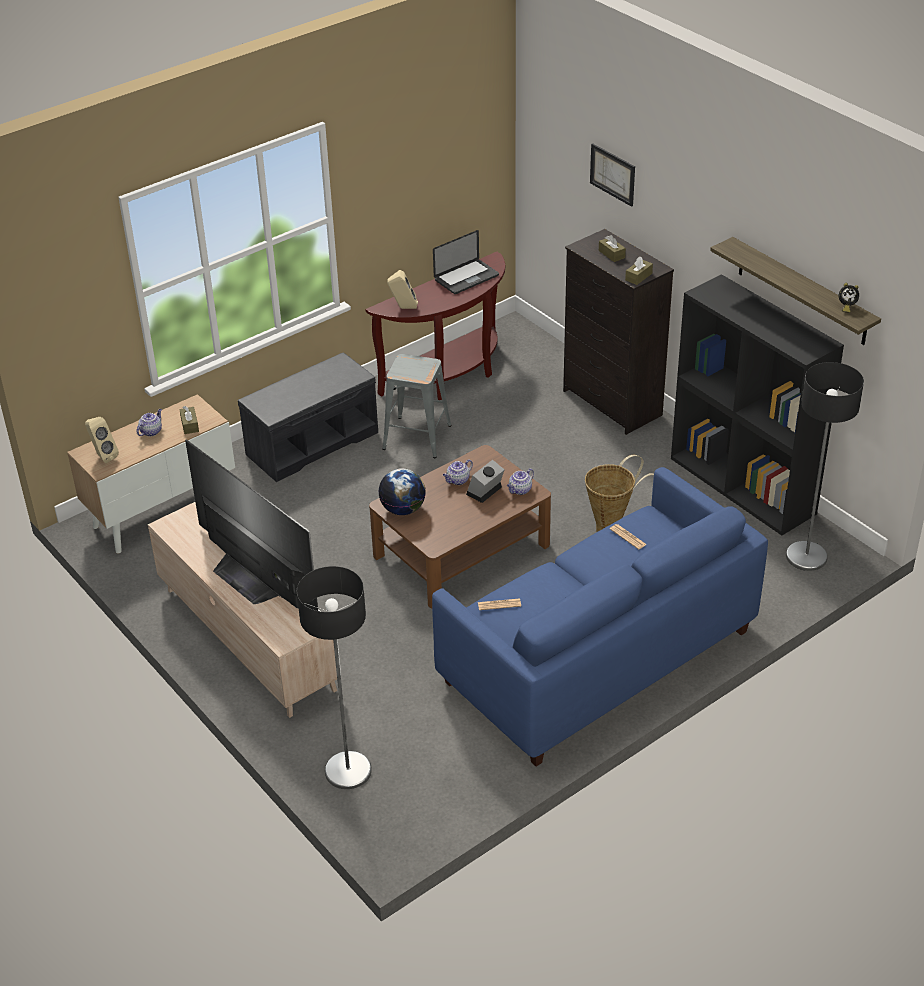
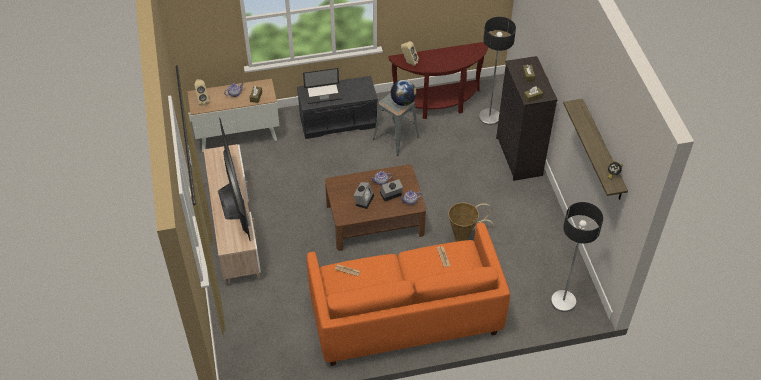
camera: 25 degrees right, 10 degrees up
(347, 771) = (237, 326): floor lamp -> floor lamp (489, 117)
(403, 509) = (340, 189): globe -> globe (403, 102)
(449, 511) = (364, 199): none -> alarm clock
(466, 278) = (457, 54): laptop -> laptop (323, 94)
(597, 657) = (404, 315): blue sofa -> orange sofa
(612, 174) = (546, 27): picture -> none
(743, 486) = (558, 241): black bookcase -> none

